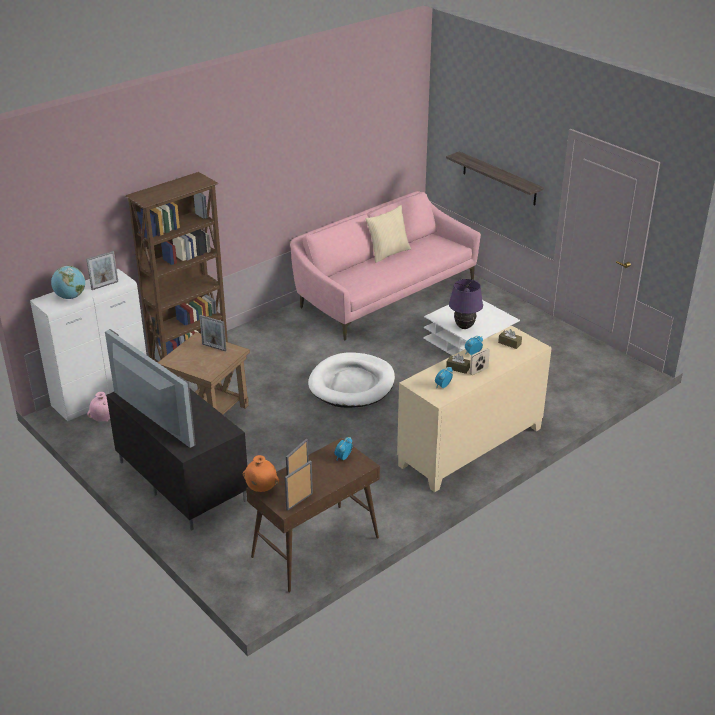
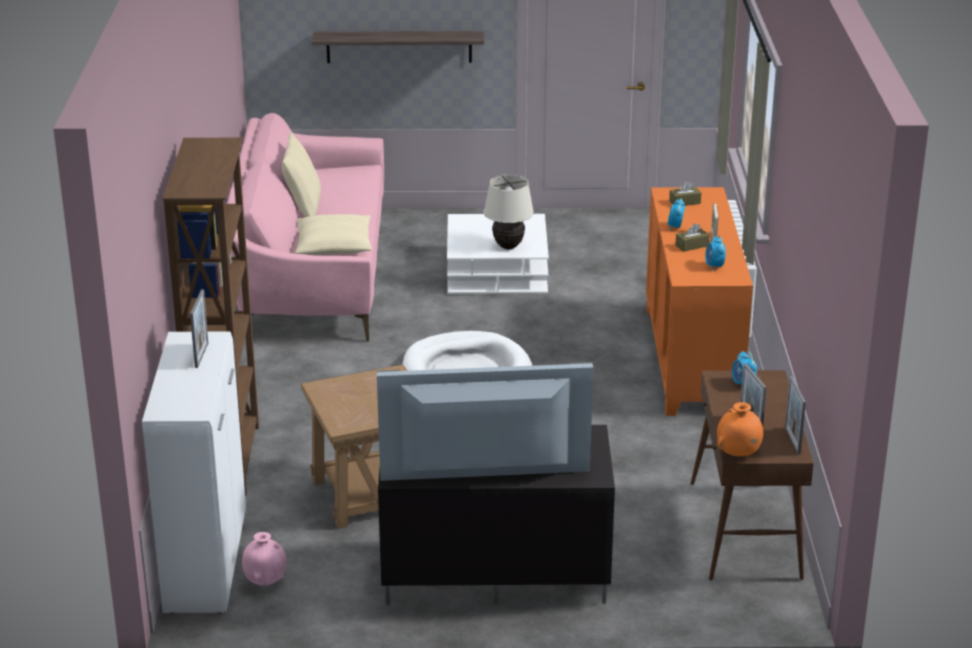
camera: 50 degrees left, 5 degrees down
(70, 297) = (189, 388): globe -> none
(214, 347) = (360, 385): picture frame -> none
(363, 278) = (334, 245): none -> beige pillow
(464, 327) = (508, 246): purple table lamp -> beige table lamp
(471, 447) = (692, 360): beige cabinet -> orange cabinet

